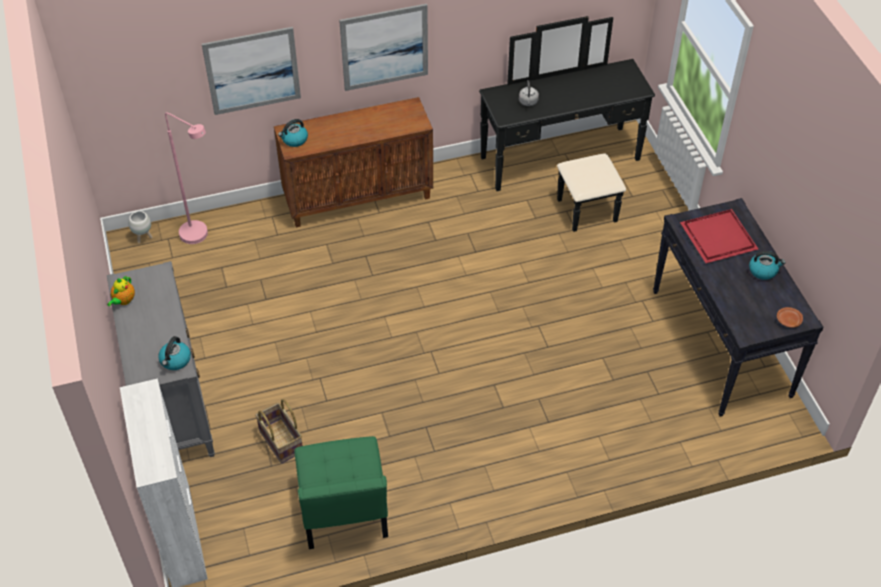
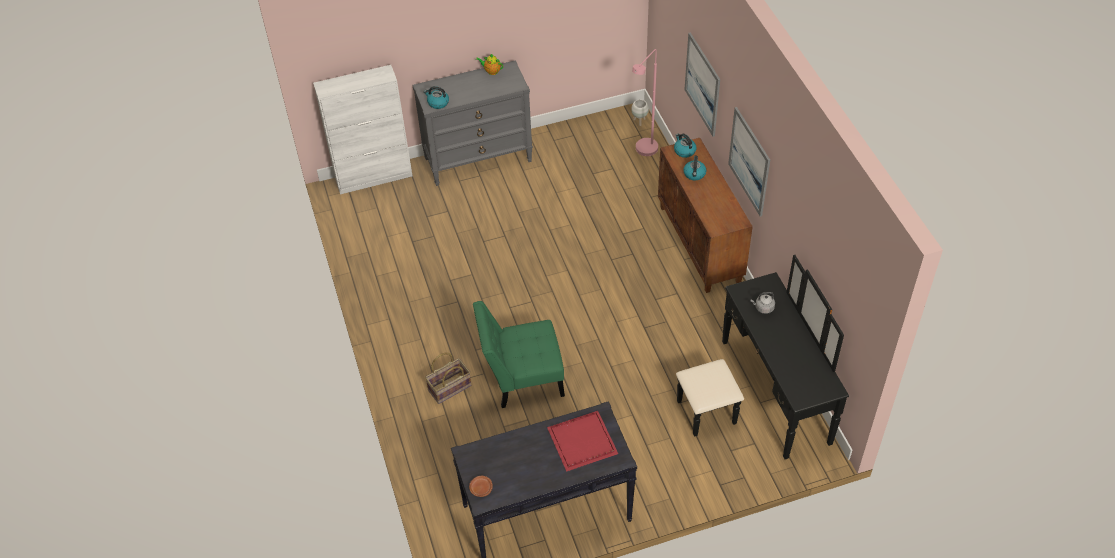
camera: 90 degrees right, 0 degrees up
(282, 441) = (447, 220): basket -> basket (449, 388)
(344, 514) = (384, 259): green chair -> green chair (522, 378)
(763, 270) = (541, 474): kettle -> kettle (694, 174)

